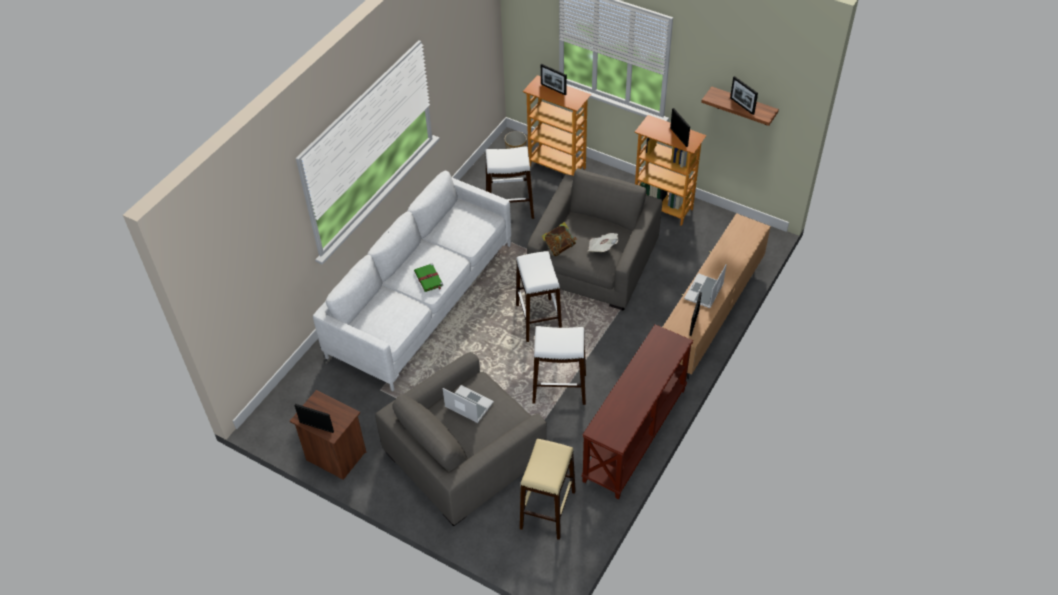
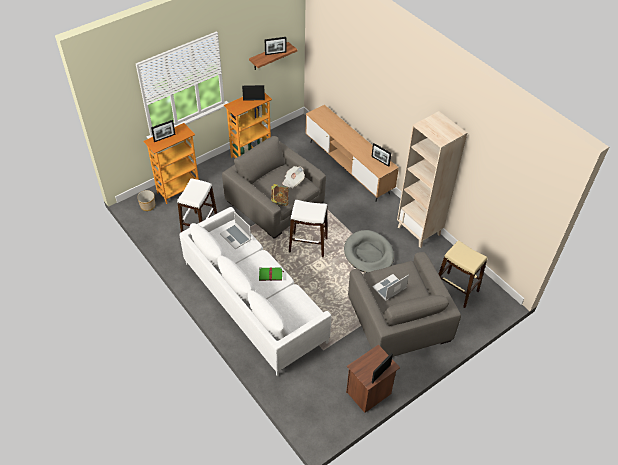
camera: 70 degrees left, 0 degrees up
(559, 388) = (368, 254): white stool -> grey dog bed
(635, 435) = (419, 231): brown console table -> beige bookcase
(704, 292) = (359, 148): laptop -> laptop (236, 237)

